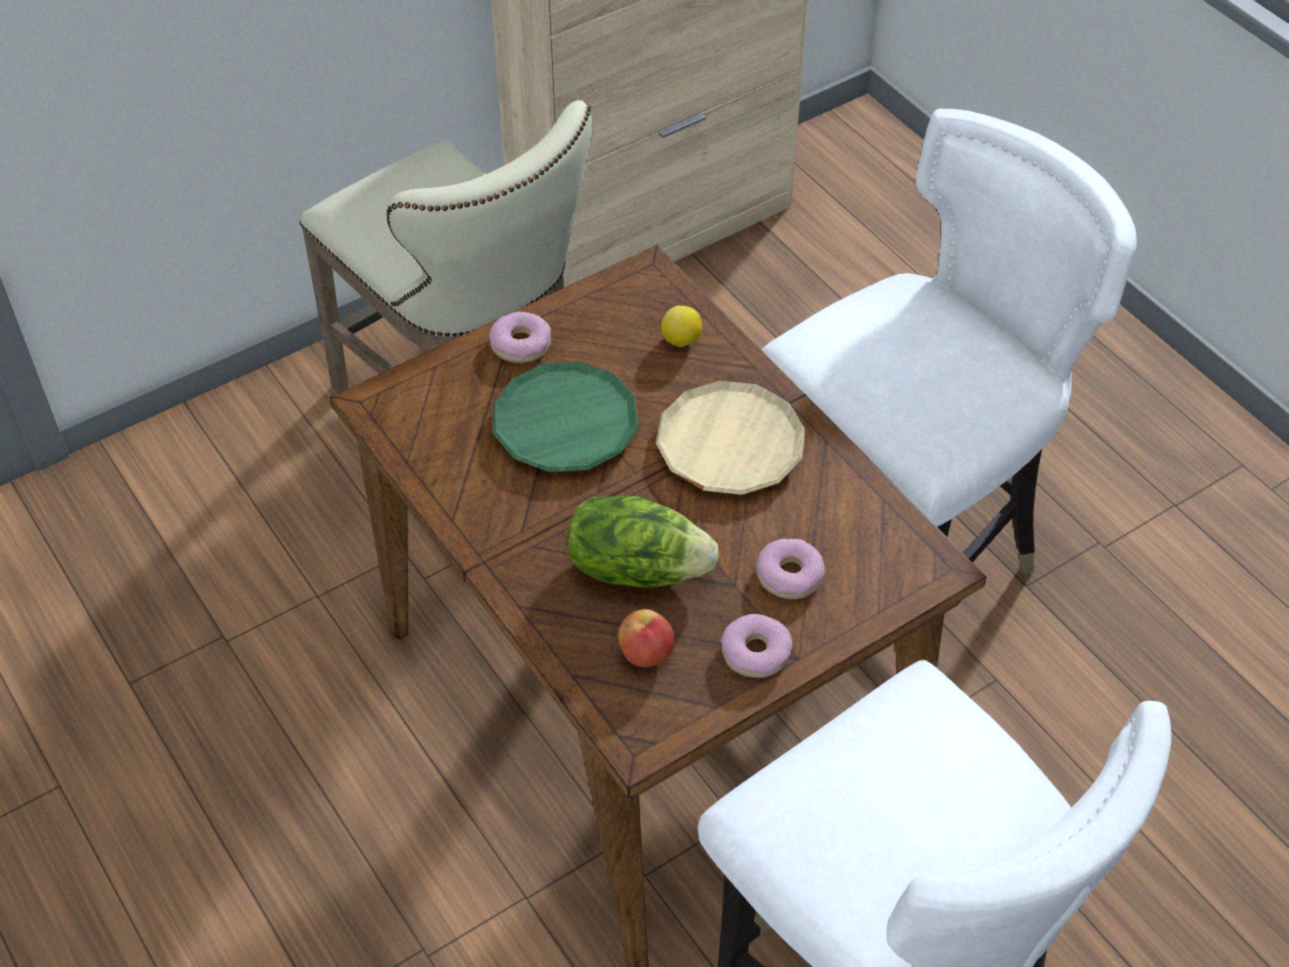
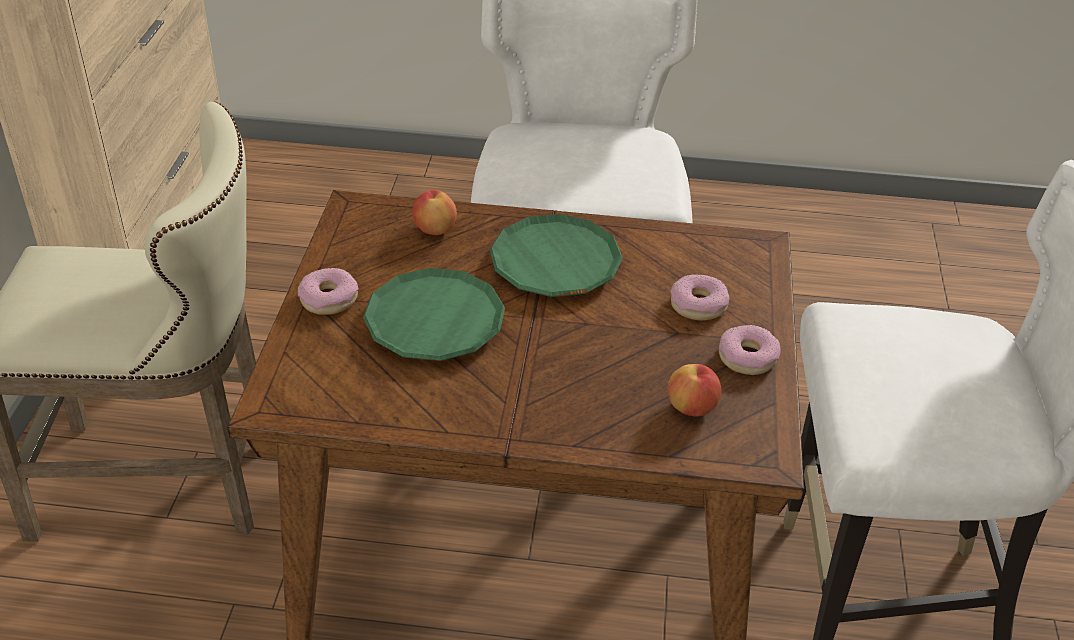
camera: 50 degrees left, 10 degrees down
(637, 567) = (609, 366): lettuce -> none
(681, 340) = (435, 229): lemon -> apple
(730, 445) = (555, 263): beige plate -> green plate

